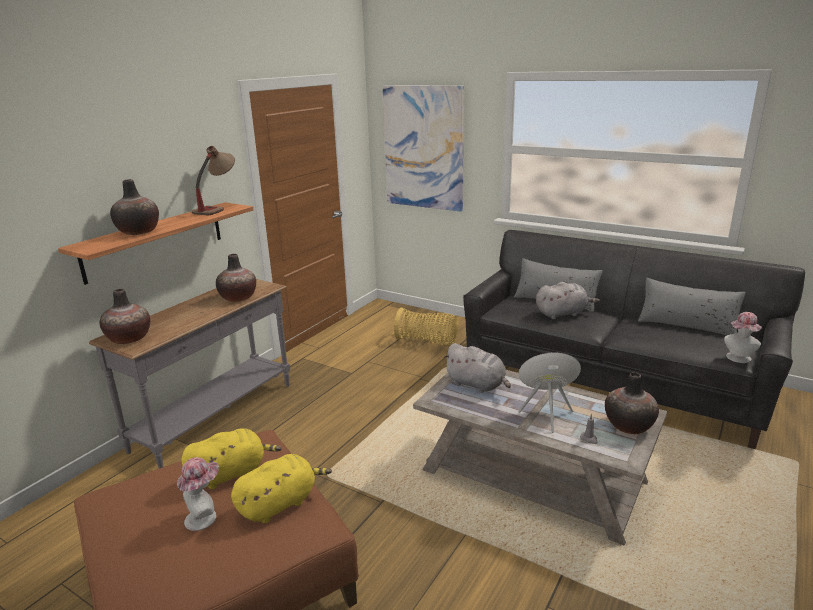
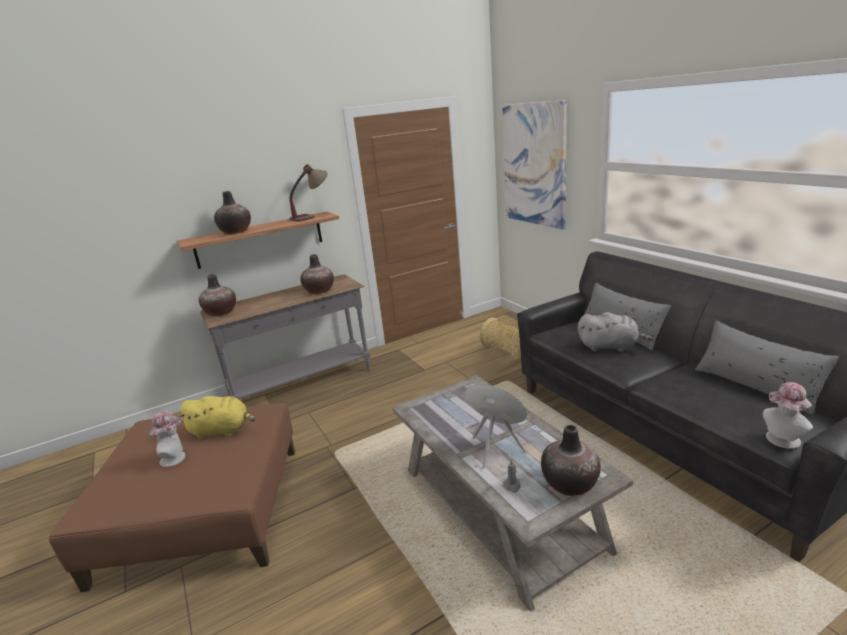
camera: 30 degrees right, 0 degrees up
(280, 504) = (227, 464): yellow plush toy -> none
(477, 385) = (463, 403): grey plush toy -> none

